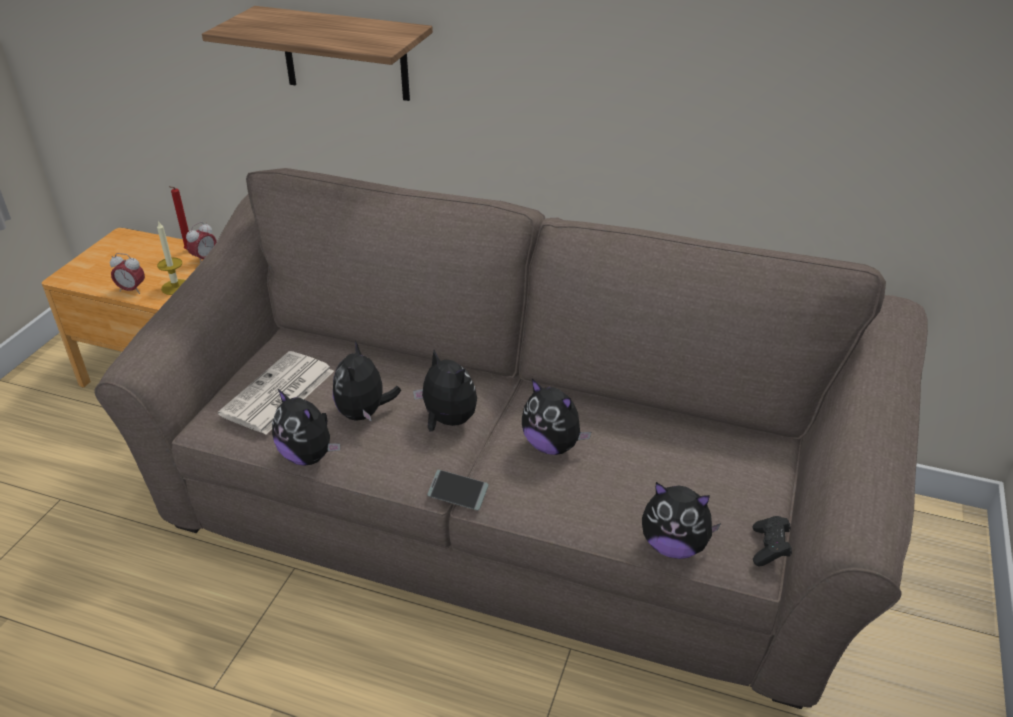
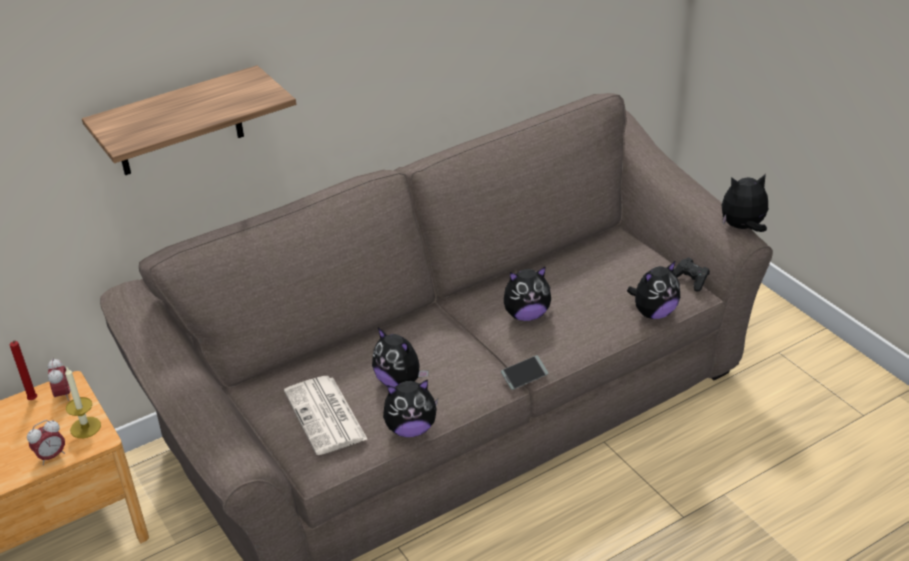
camera: 50 degrees left, 0 degrees up
(447, 421) = (451, 348): plush toy -> plush toy (743, 228)

